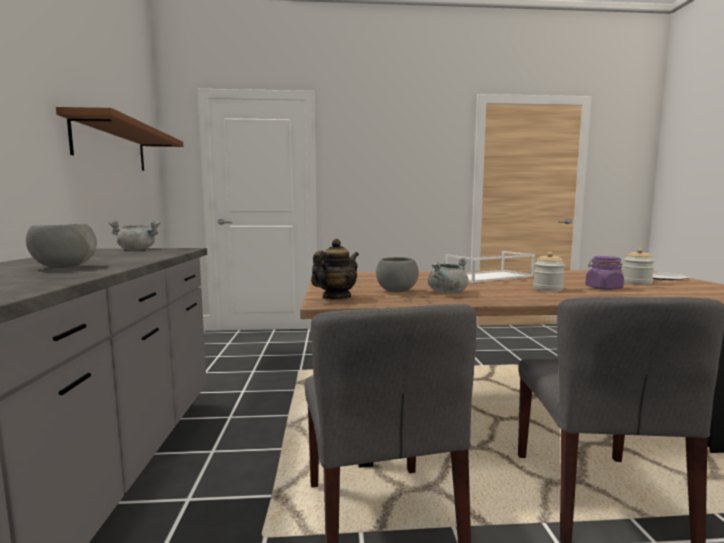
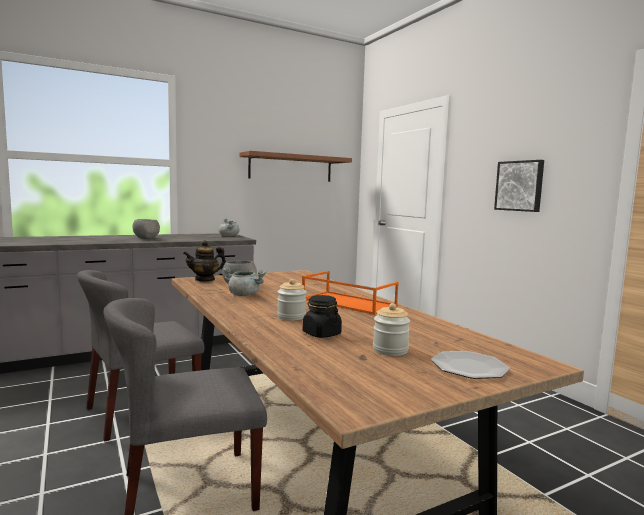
camera: 65 degrees right, 0 degrees up
(336, 298) = (205, 279): teapot -> teapot turned 135 degrees clockwise
(400, 179) = (520, 186): none -> picture
(489, 277) = (347, 302): white tray -> orange tray
(603, 288) = (321, 334): purple jar -> black jar

